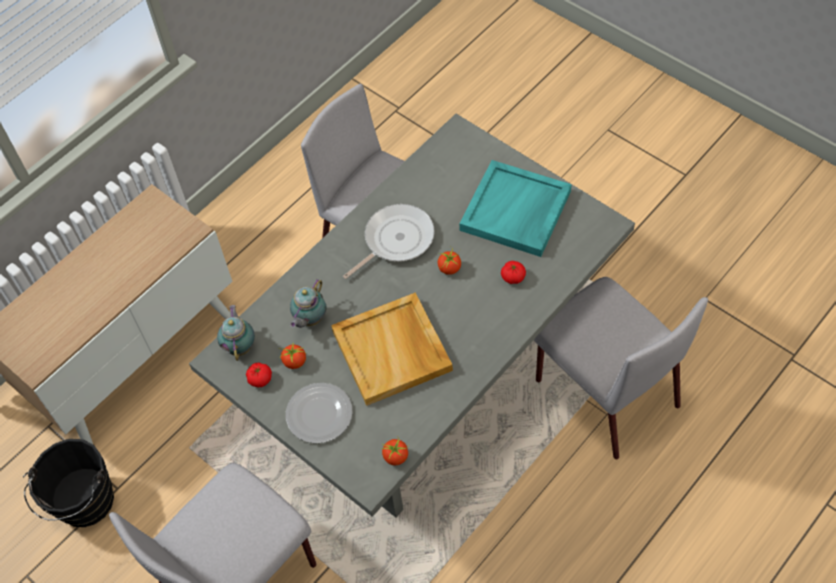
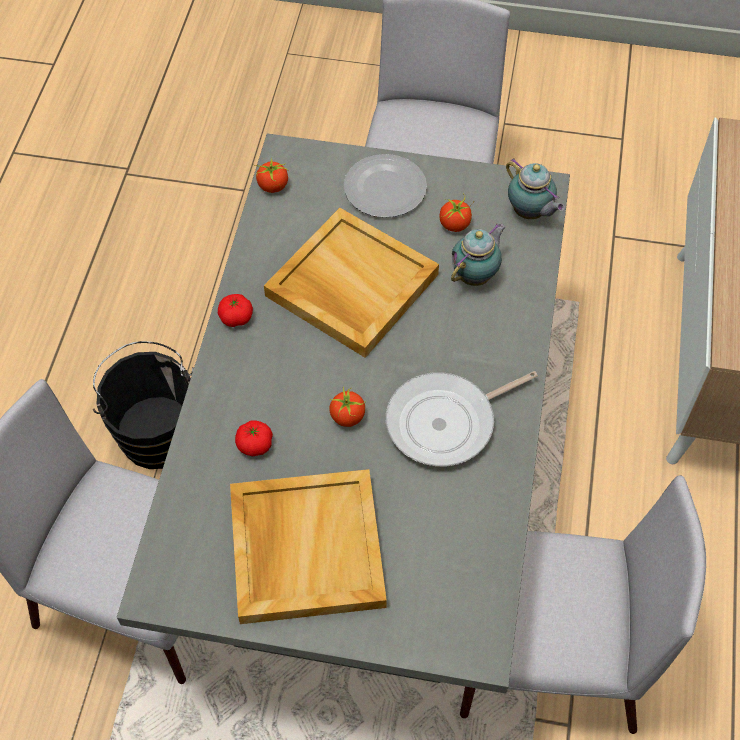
camera: 145 degrees right, 0 degrees up
(84, 505) = (630, 209): black bucket -> black bucket (156, 431)
(260, 379) = (477, 192): tomato -> tomato (236, 317)
(309, 319) = (476, 275): teapot -> teapot turned 45 degrees clockwise
(395, 240) = (446, 422): frying pan -> frying pan turned 45 degrees clockwise
(516, 211) = (305, 547): turquoise tray -> beige tray

